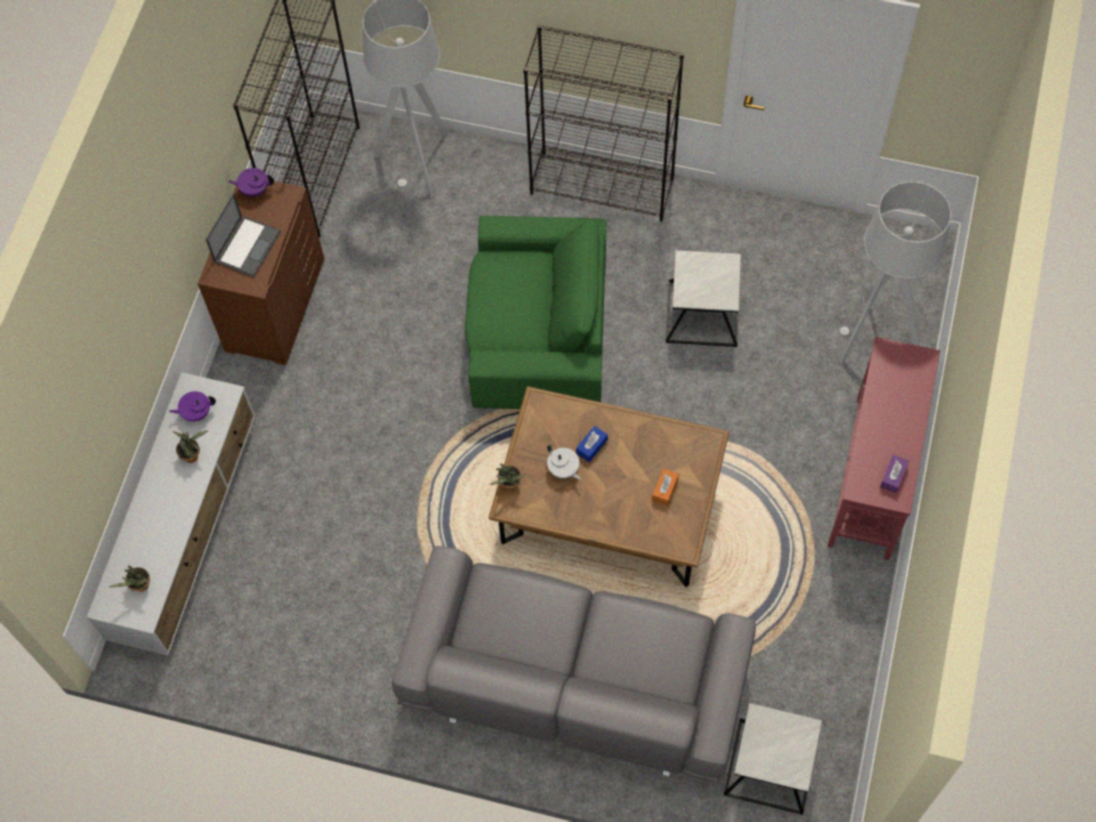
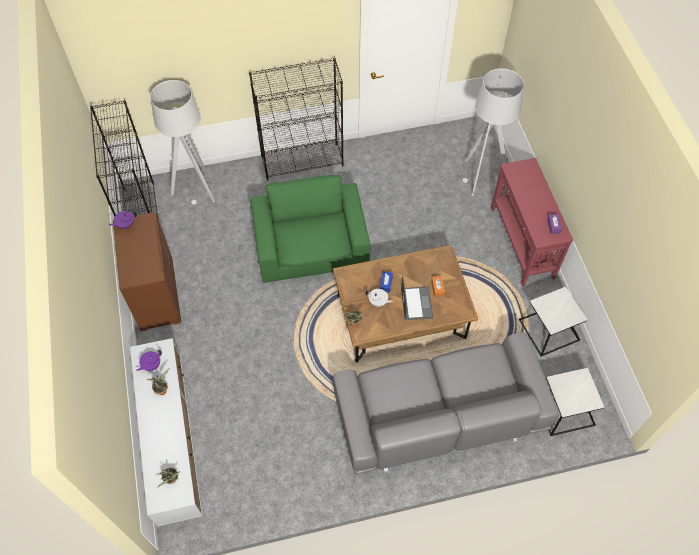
camera: 30 degrees left, 5 degrees down
(247, 245) = (138, 256): laptop -> laptop (416, 303)
(538, 331) = (311, 245): green armchair -> green armchair turned 75 degrees counterclockwise
(703, 313) = (391, 201): side table -> side table (549, 329)

